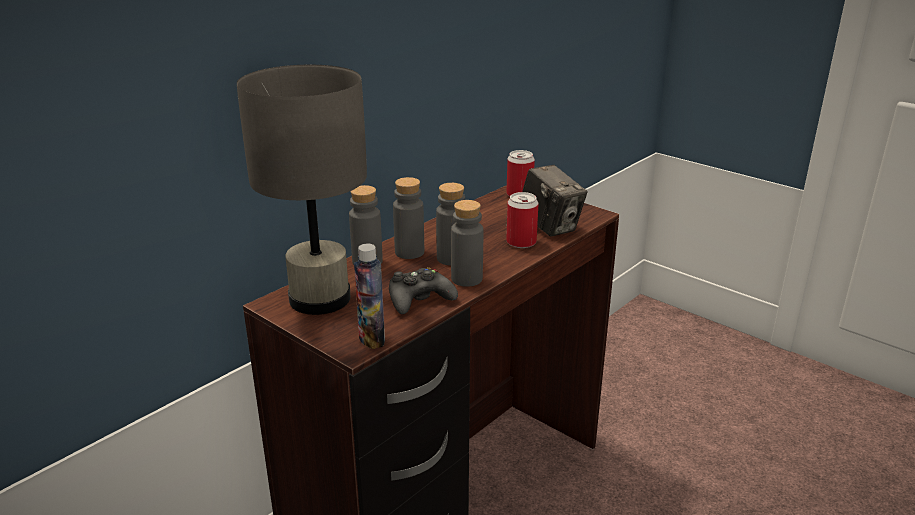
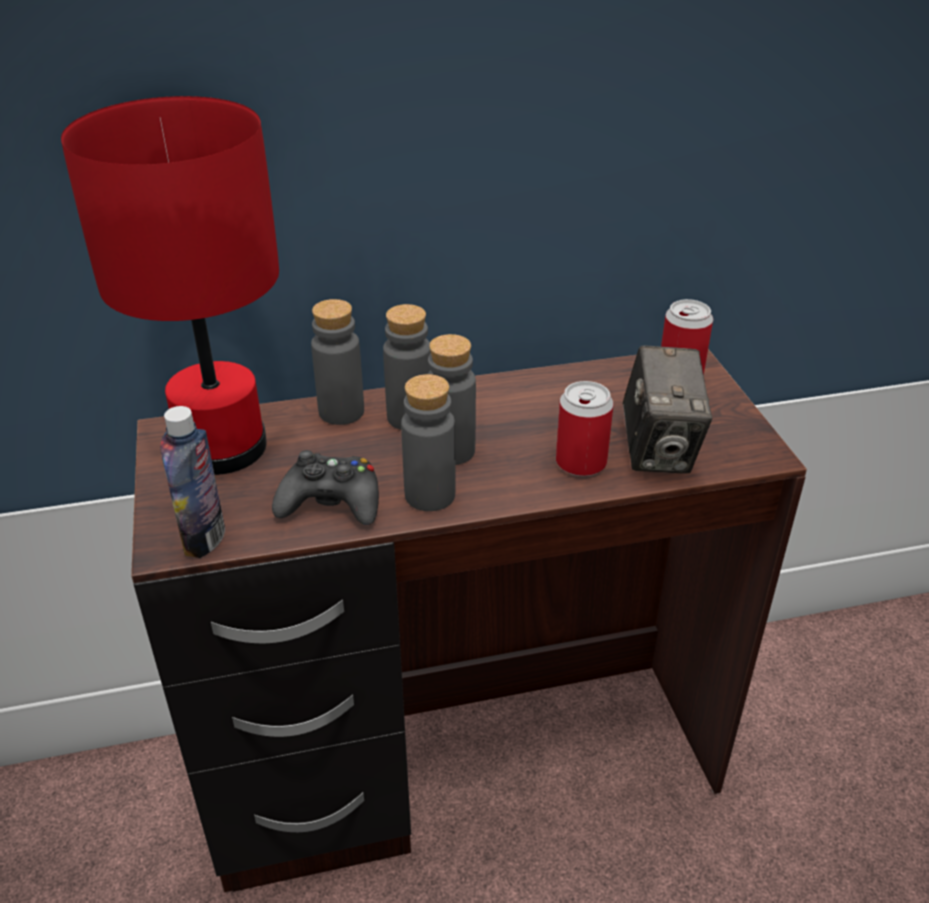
camera: 35 degrees right, 10 degrees up
(321, 298) = (224, 447): grey table lamp -> red table lamp

